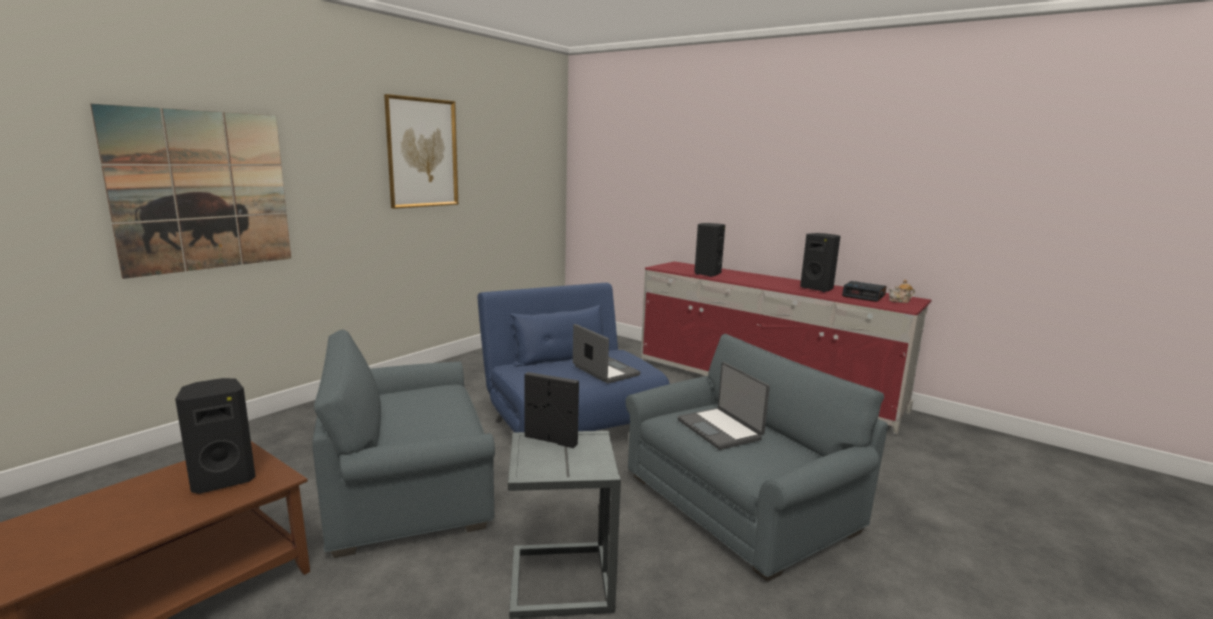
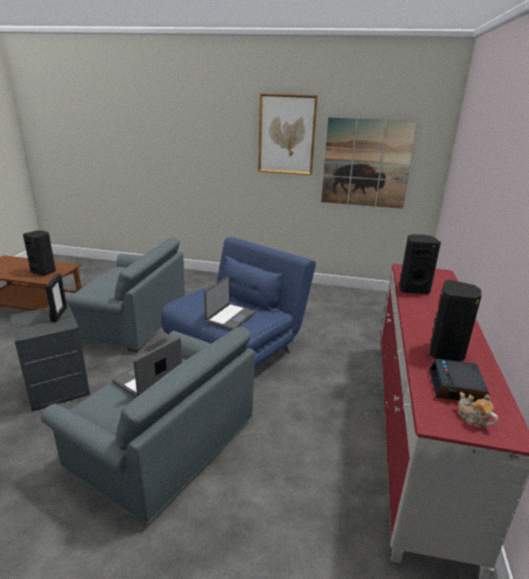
camera: 65 degrees right, 10 degrees up
(203, 191) = (157, 149): picture -> picture (366, 163)
(407, 486) = (130, 321): grey armchair -> grey armchair turned 150 degrees clockwise

